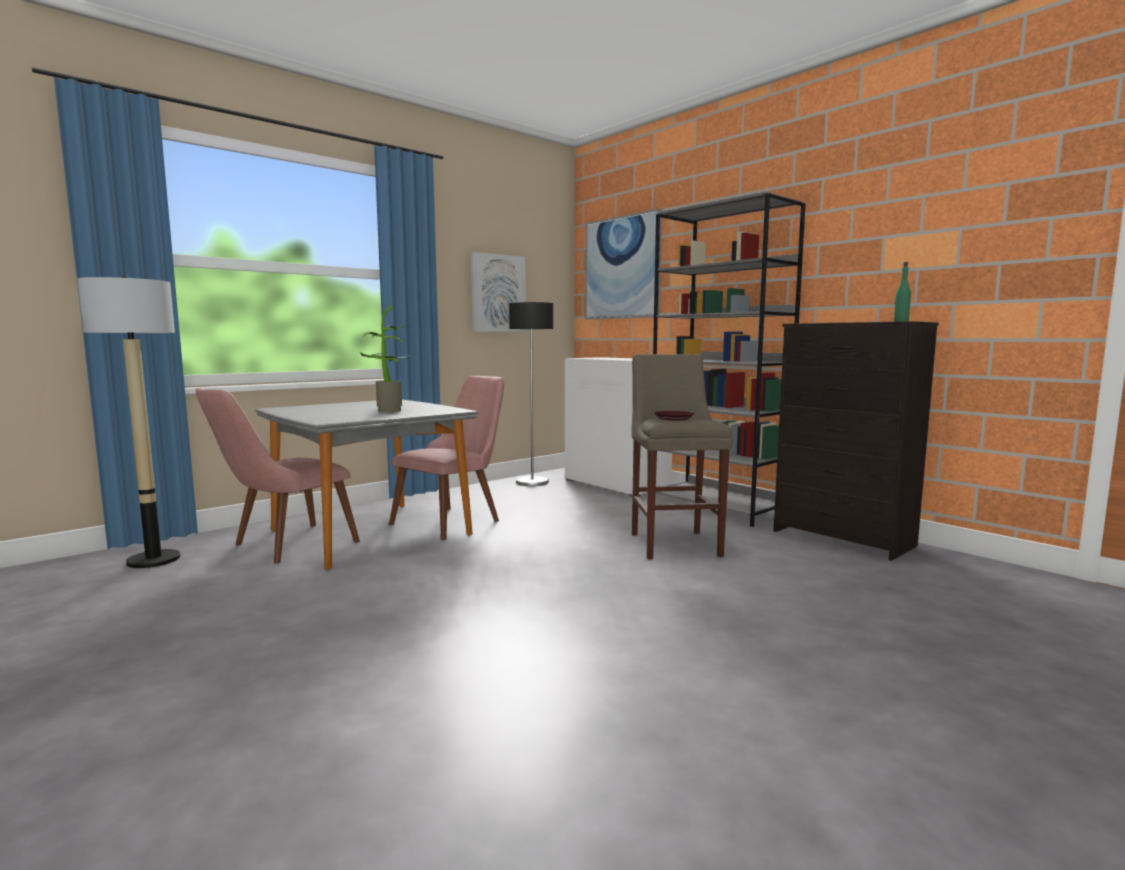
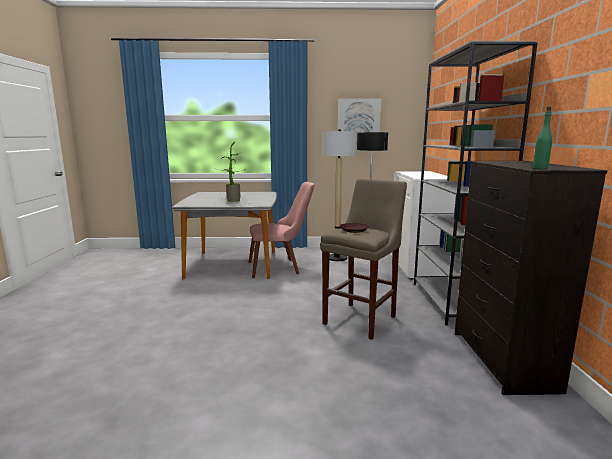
camera: 40 degrees right, 5 degrees up
(154, 560) = (146, 257): floor lamp -> floor lamp (337, 258)
(282, 546) = (191, 263): pink chair -> none
(622, 268) = (446, 103): picture -> none

